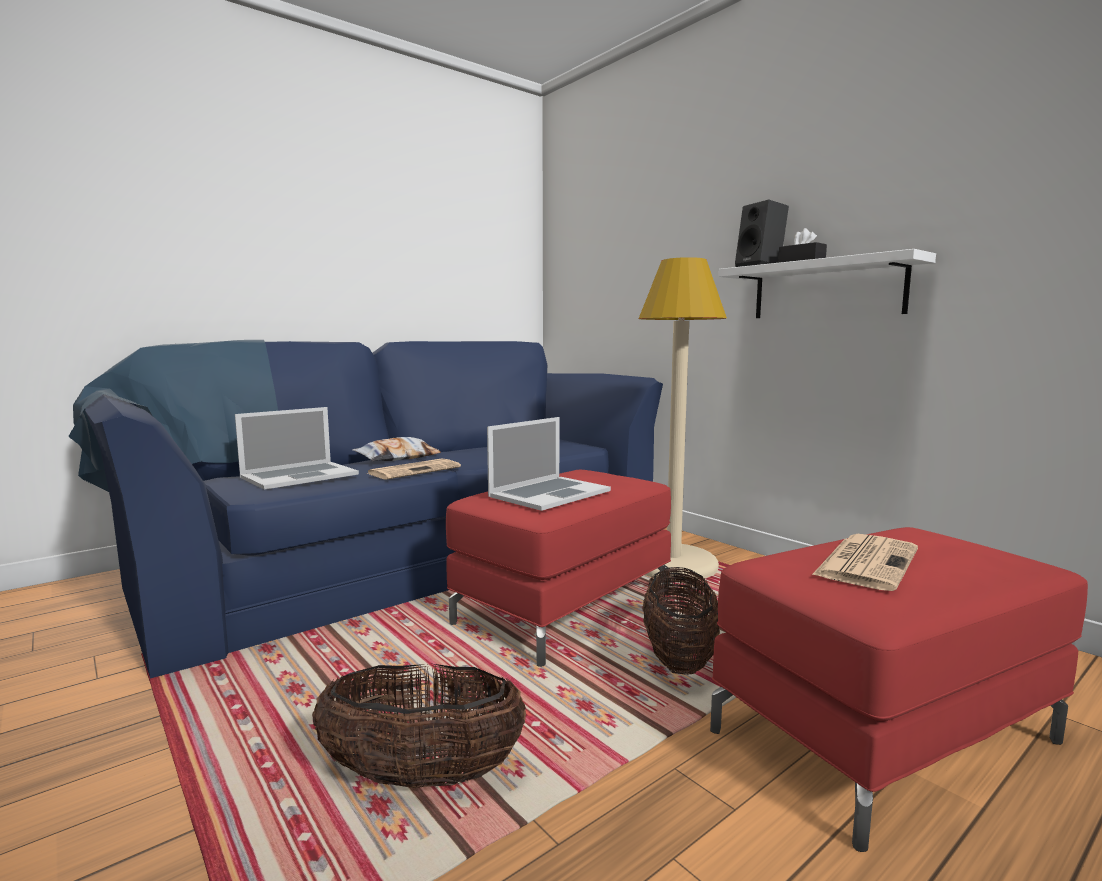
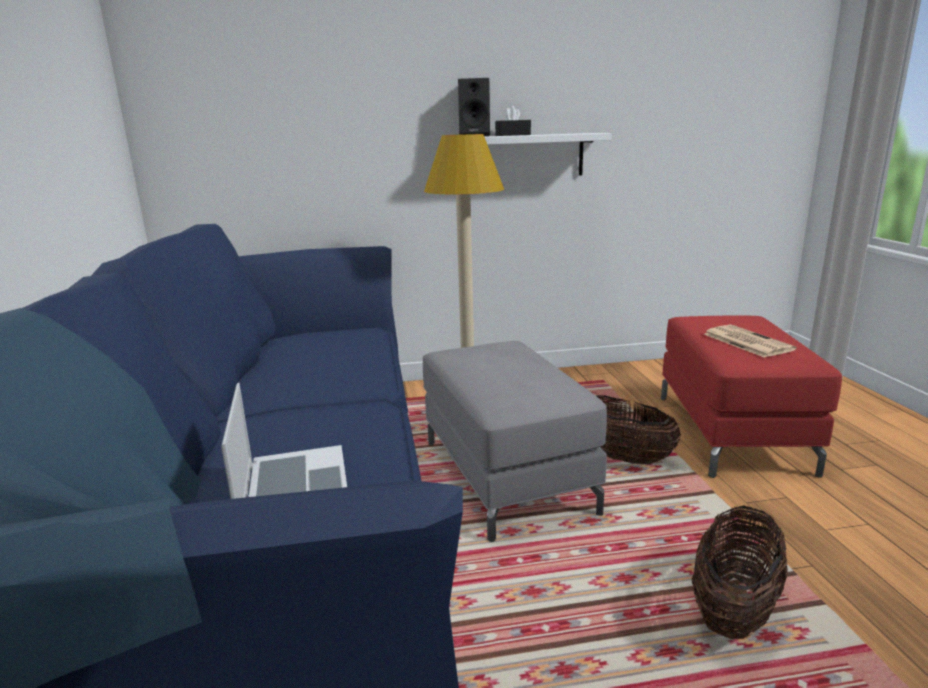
camera: 60 degrees left, 10 degrees up
(398, 458) = (263, 418): pillow -> none
(415, 470) = (366, 416): newspaper -> none
(549, 493) = (524, 379): laptop -> none
(565, 607) = (504, 475): red ottoman -> grey ottoman

